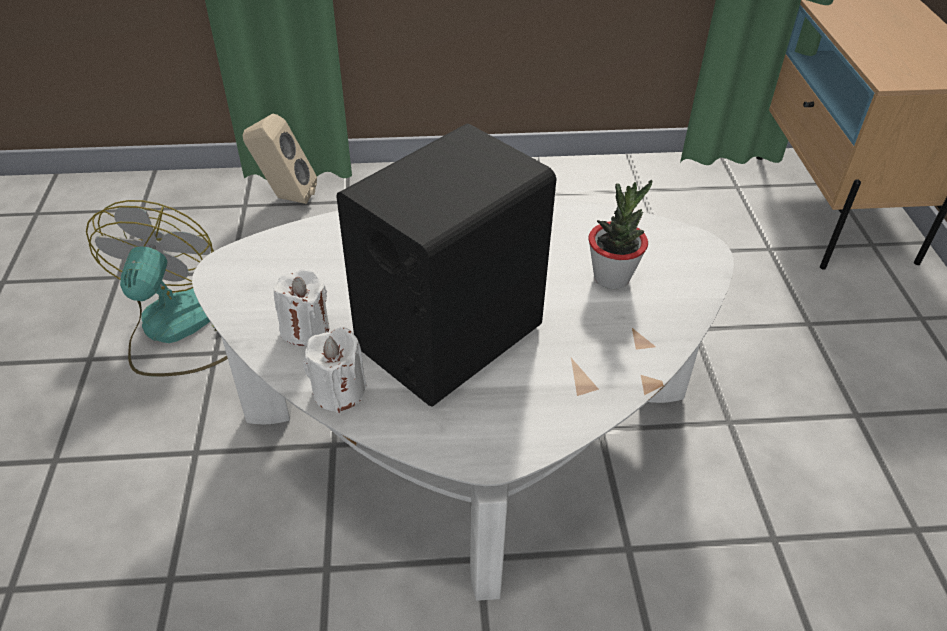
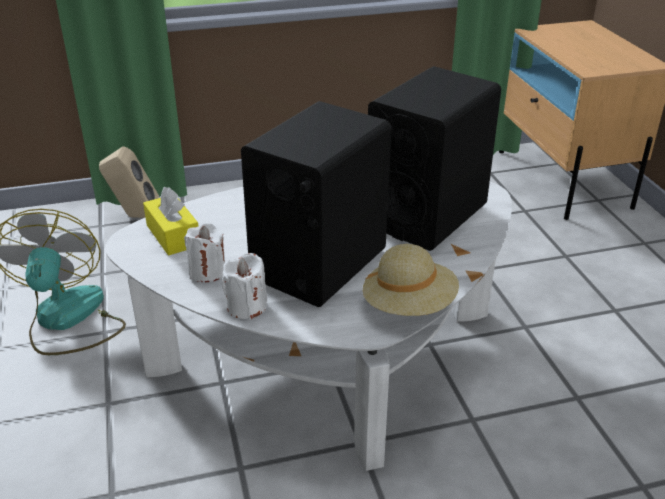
camera: 10 degrees left, 10 degrees down
(279, 267) = (173, 235): none -> yellow tissue box
(549, 421) = (409, 305): none -> beige hat
(612, 277) = (427, 215): potted plant -> black speaker

